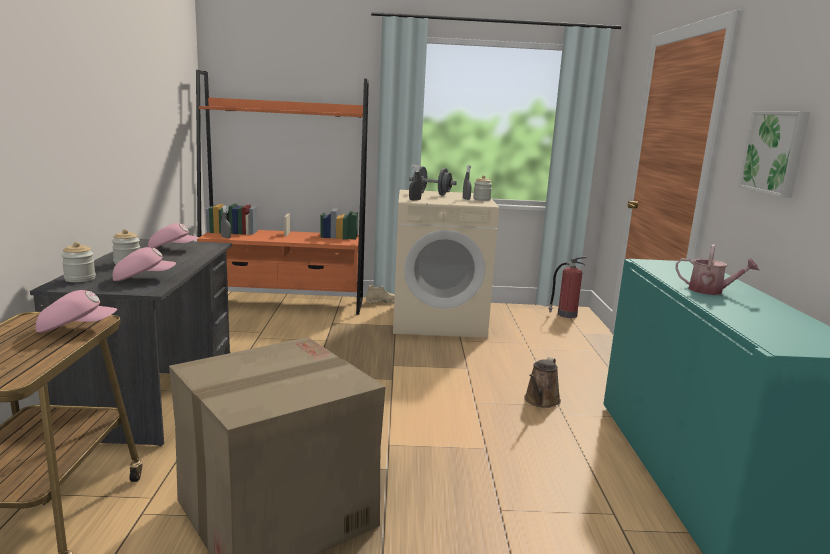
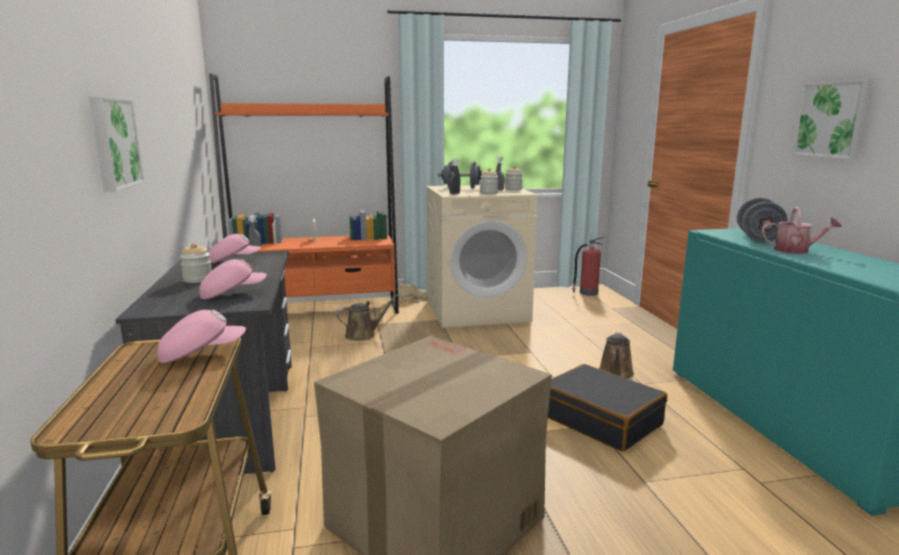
camera: 10 degrees left, 0 degrees up
(52, 136) = (113, 143): none -> picture
(80, 279) = (161, 301): jar -> jar (488, 193)
(313, 331) = (363, 335): none -> brown watering can
(495, 444) = (601, 420): none -> black suitcase
(688, 274) = (758, 238): none -> grey dumbbell

